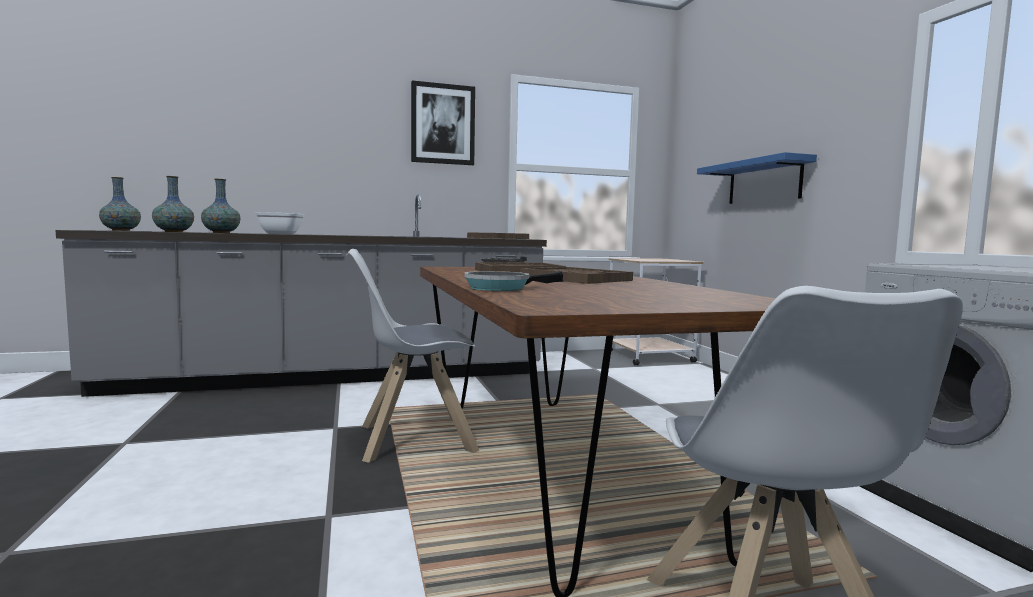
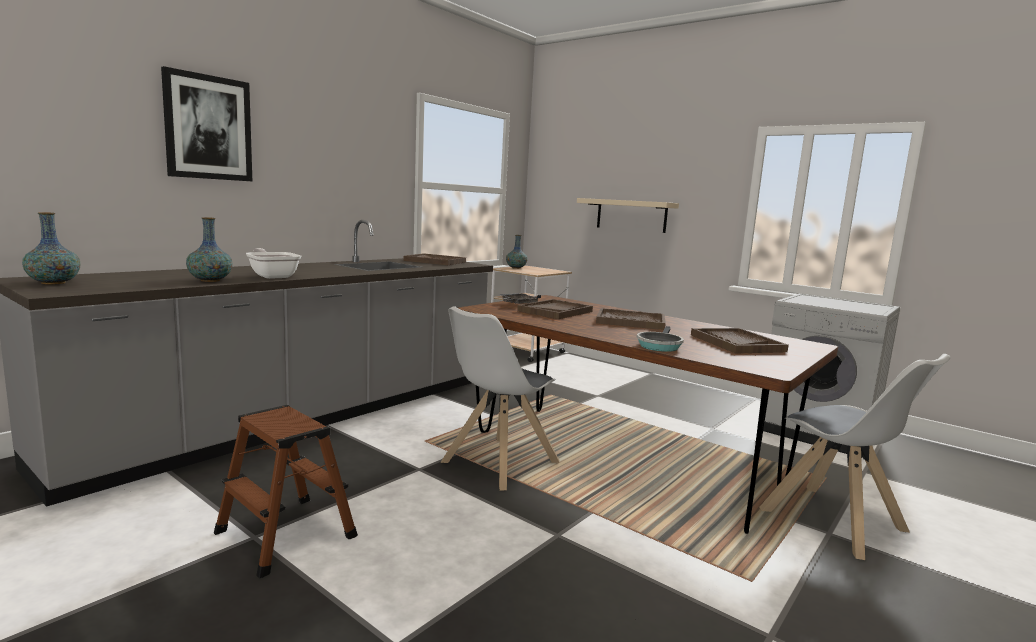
camera: 35 degrees left, 5 degrees up
(144, 447) = (285, 534): none -> brown step ladder
(173, 232) = (162, 285): vase -> vase (516, 268)
(443, 124) = (362, 140): picture -> picture (208, 128)
(639, 294) = (736, 343): none -> brown tray
(764, 182) = (631, 215): blue shelf -> beige shelf

